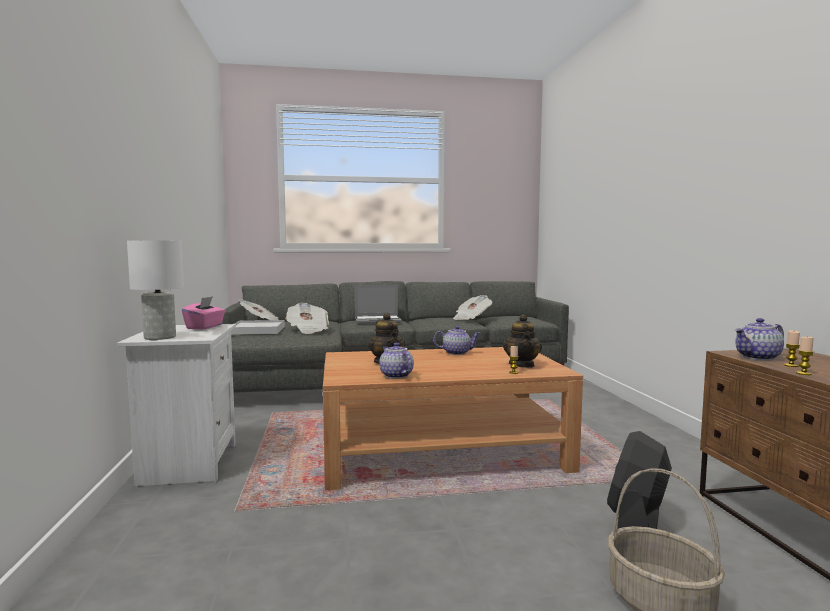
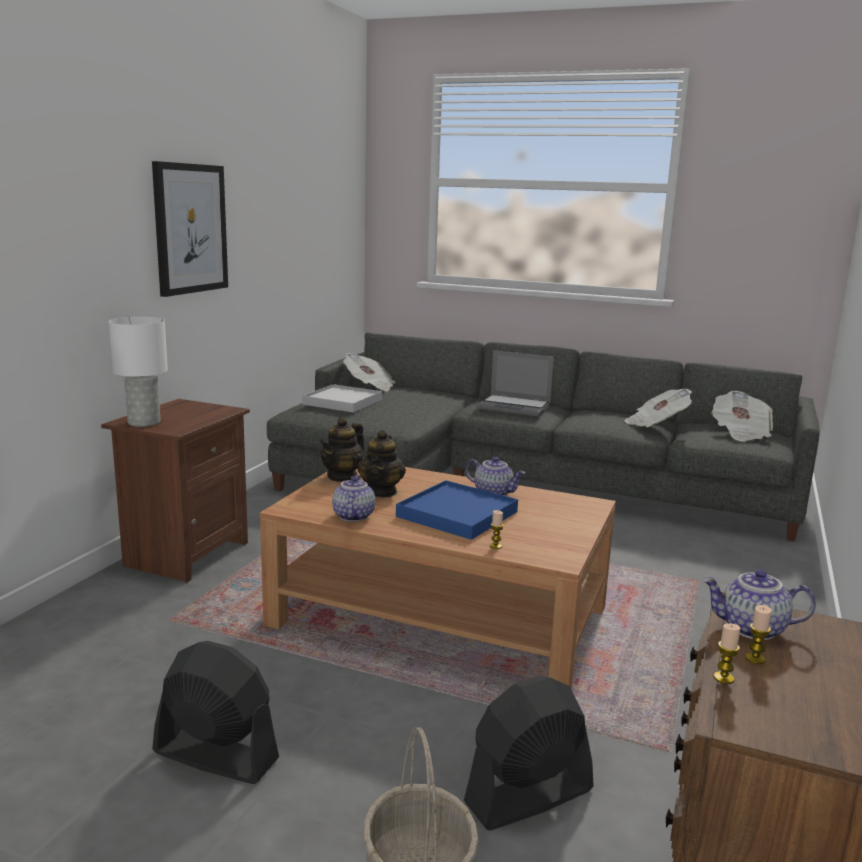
camera: 30 degrees right, 10 degrees up
(154, 179) = (190, 228): none -> picture
(187, 464) = (185, 554): white nightstand -> brown nightstand
(205, 327) = (210, 411): pink tissue box -> none
(308, 330) = (399, 411): newspaper -> newspaper (740, 433)
(411, 587) = (215, 755): none -> black fan
(458, 364) = (457, 514): none -> blue tray
(522, 365) = (533, 536): teapot -> teapot (342, 476)

